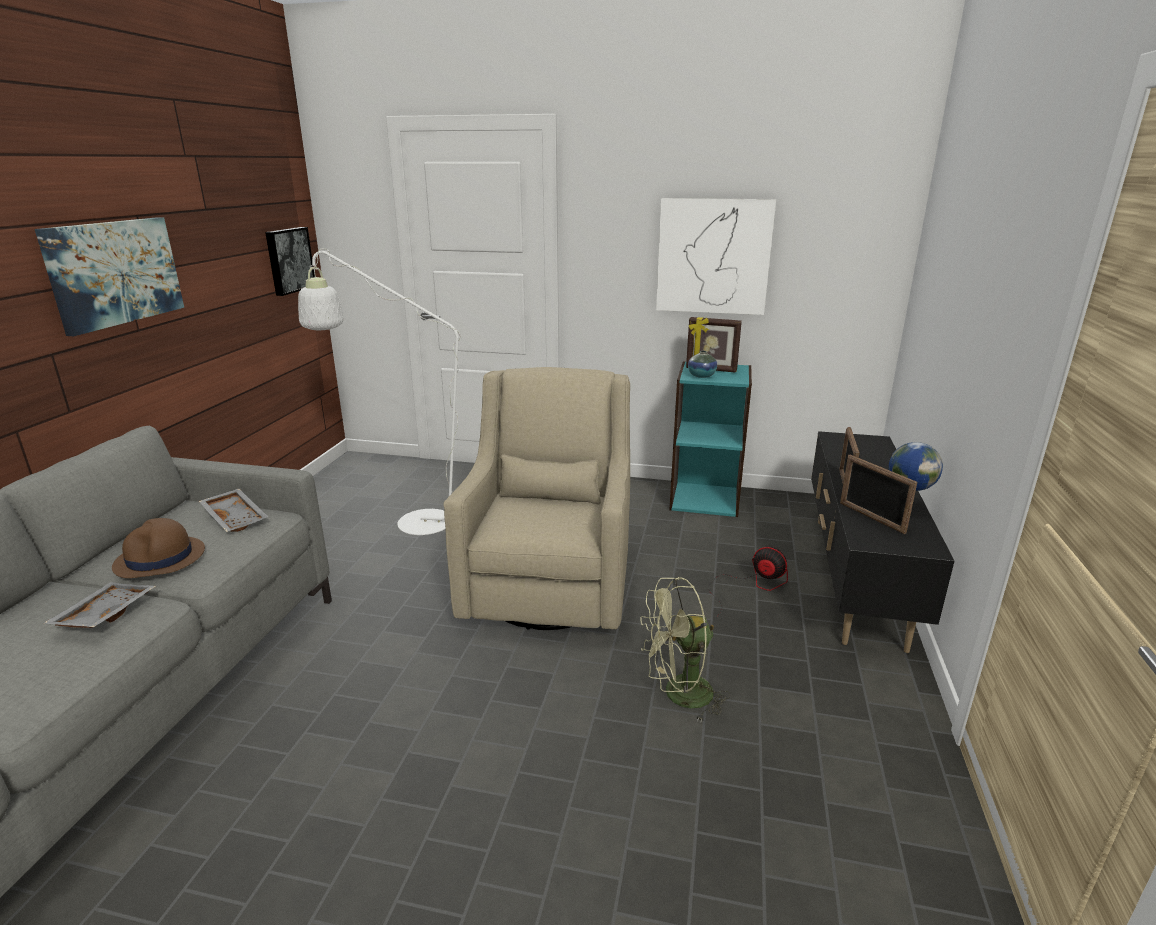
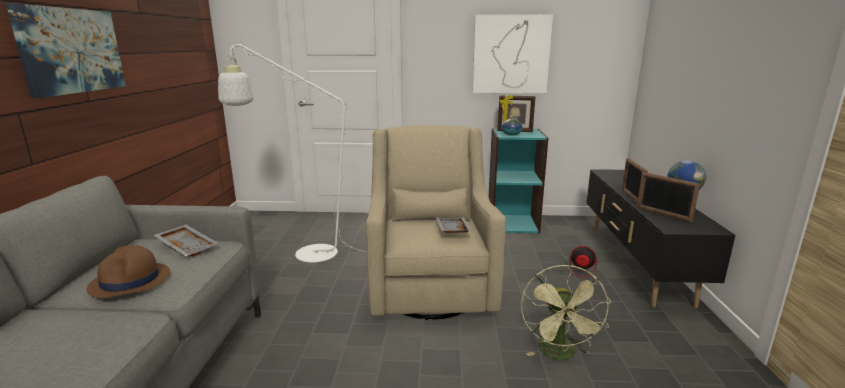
camera: 10 degrees left, 5 degrees down
(104, 614) = (91, 329): grey tray -> grey tray (452, 231)
(288, 260) = (197, 61): picture -> none
(679, 696) = (560, 354): green fan -> green fan turned 60 degrees counterclockwise

